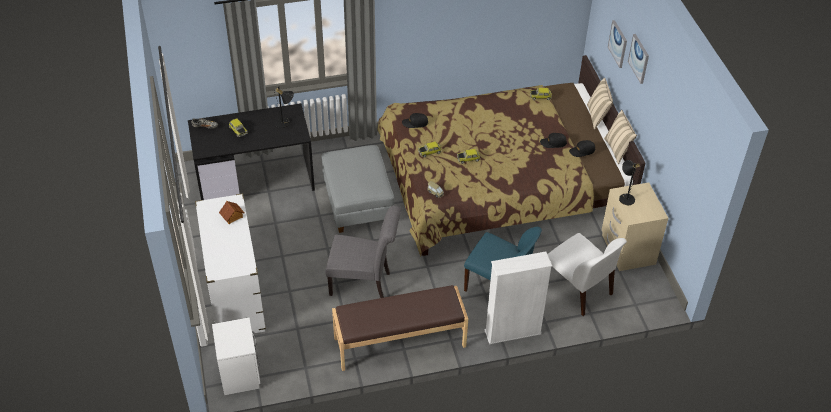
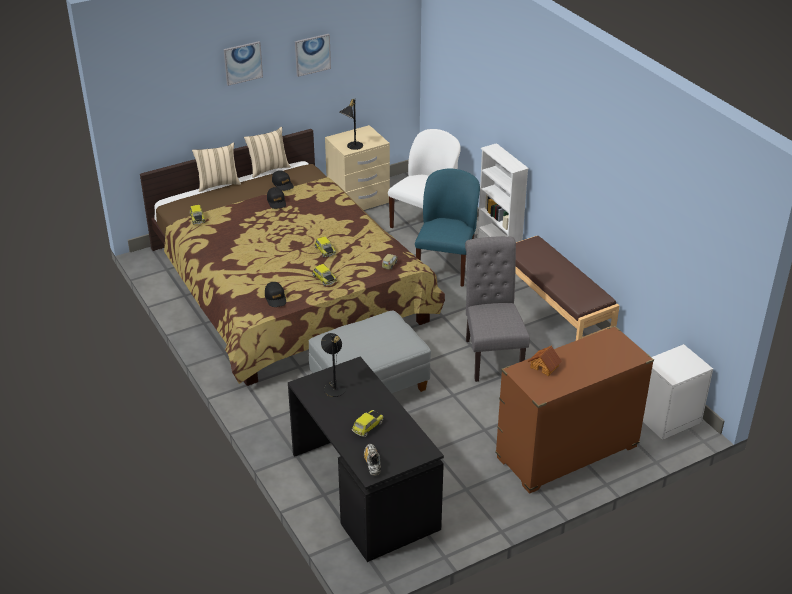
camera: 105 degrees left, 10 degrees down
(235, 295) = (566, 453): white dresser -> brown dresser
(618, 43) = (194, 95): picture -> picture (312, 54)

